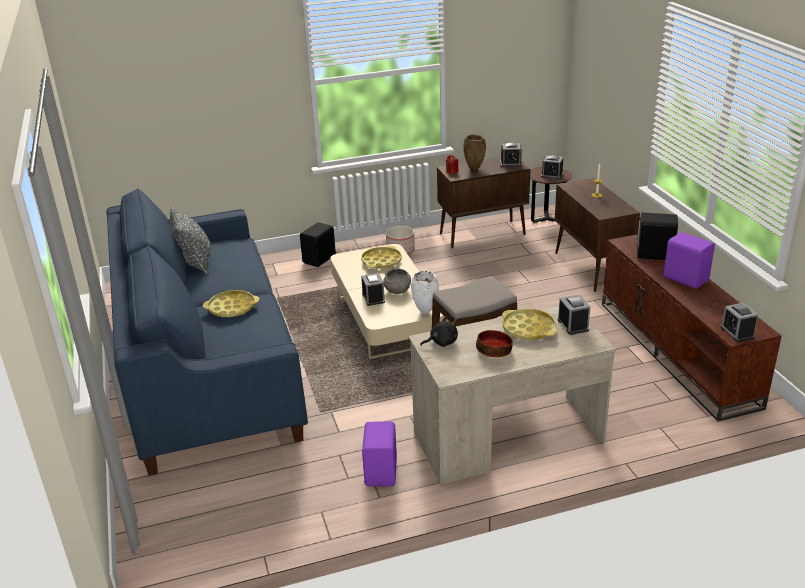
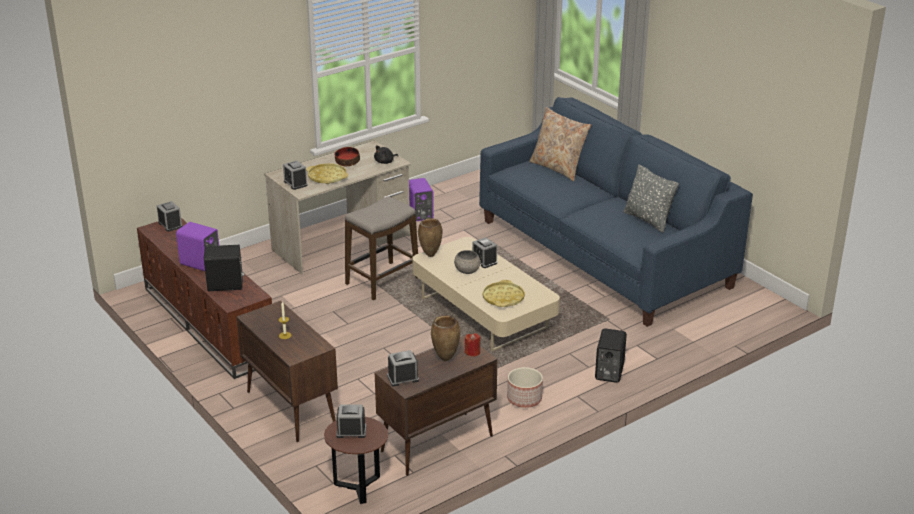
camera: 160 degrees right, 0 degrees up
(209, 347) = (558, 168): none -> beige pillow
(232, 308) = (571, 191): yellow tray -> none
(426, 312) = (430, 255): white vase -> brown vase

